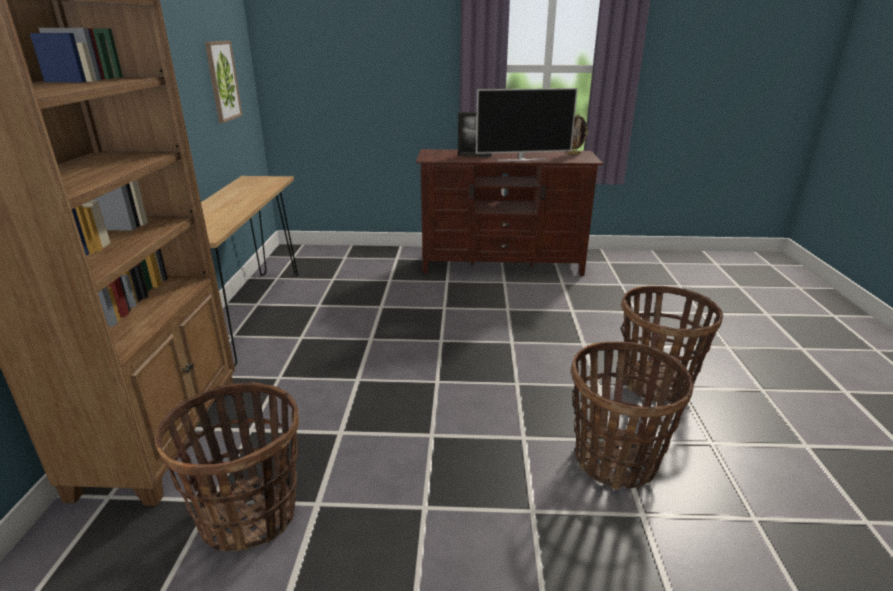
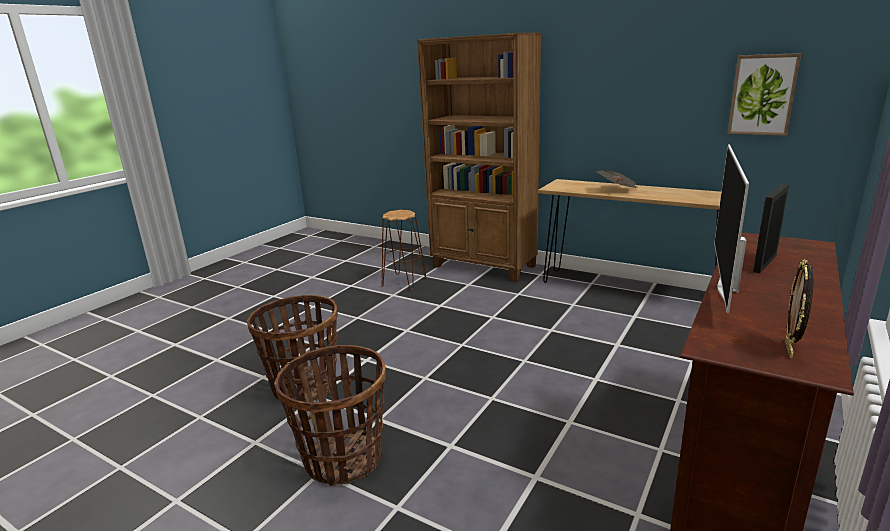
camera: 120 degrees right, 5 degrees down
(226, 209) = (618, 190): none -> newspaper
(249, 515) = (404, 282): basket -> brown stool

